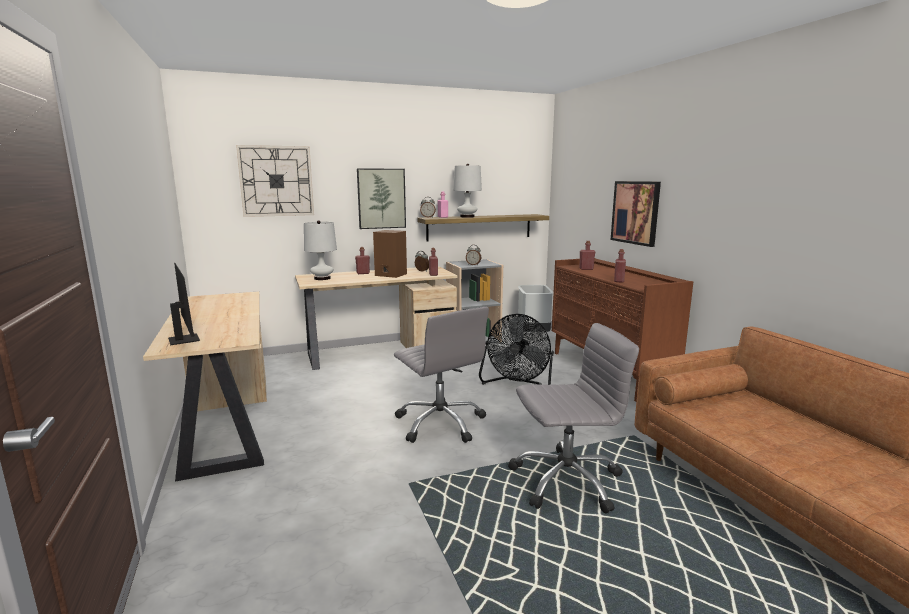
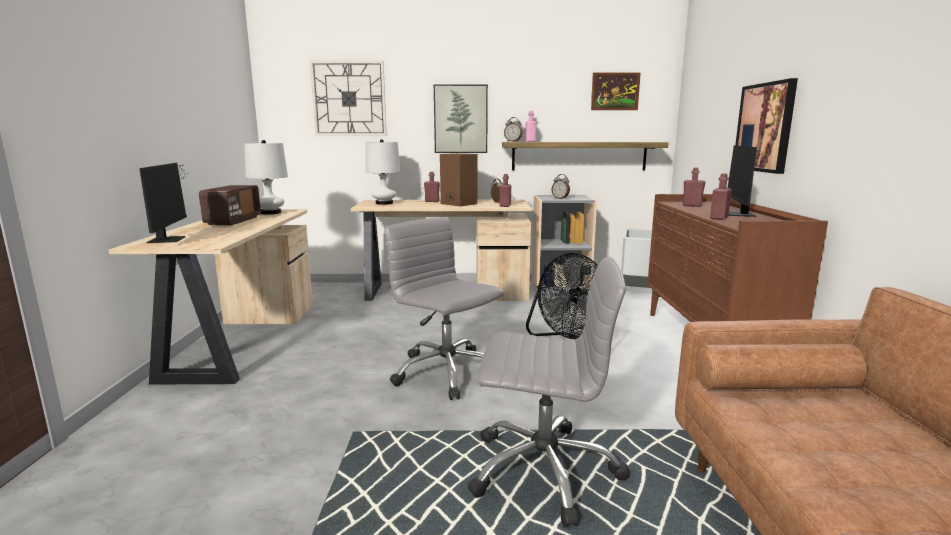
camera: 20 degrees right, 0 degrees up
(209, 311) = (233, 221): none -> radio
(440, 423) = (446, 372): grey office chair -> grey office chair turned 150 degrees clockwise
(467, 217) = (560, 141): white table lamp -> white table lamp (270, 212)
(504, 174) = (615, 91): none -> picture
(627, 276) = (739, 215): none -> monitor

